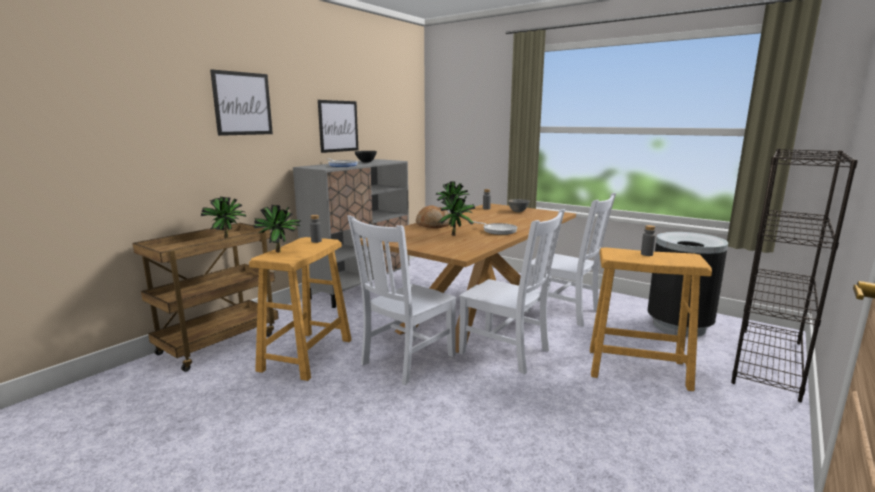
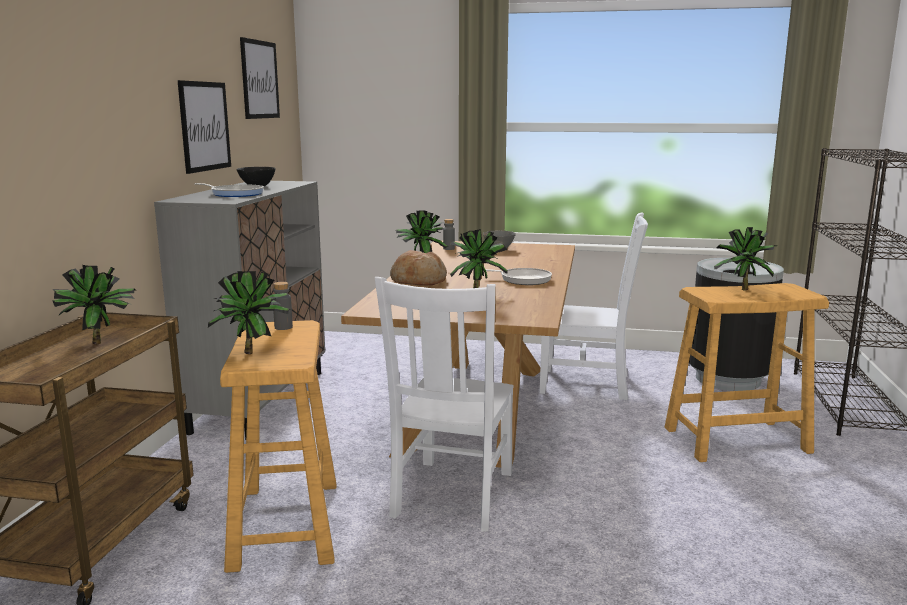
camera: 25 degrees left, 0 degrees up
(242, 103) = (80, 88): picture -> picture (259, 79)
(507, 352) = (573, 453): white chair -> none
(646, 254) = (742, 290): grey bottle -> potted plant

